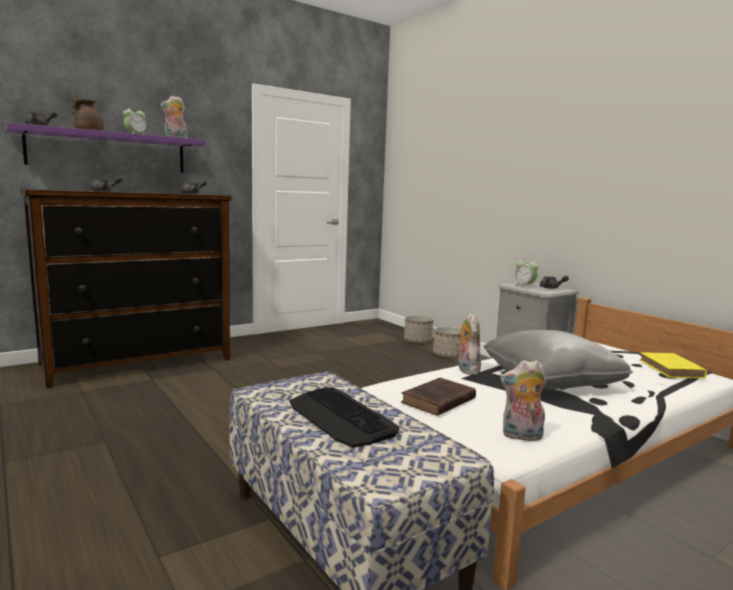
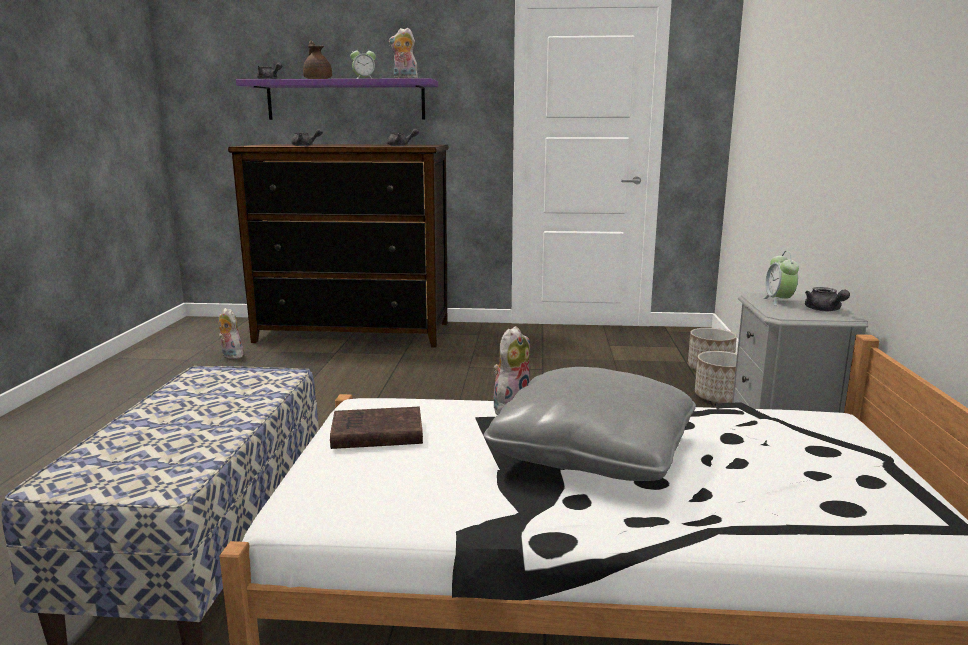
camera: 40 degrees right, 5 degrees up
(340, 417) = (193, 416): keyboard -> none
(521, 436) = (354, 503): plush toy -> plush toy (230, 356)
(672, 369) = (873, 502): yellow book -> none

